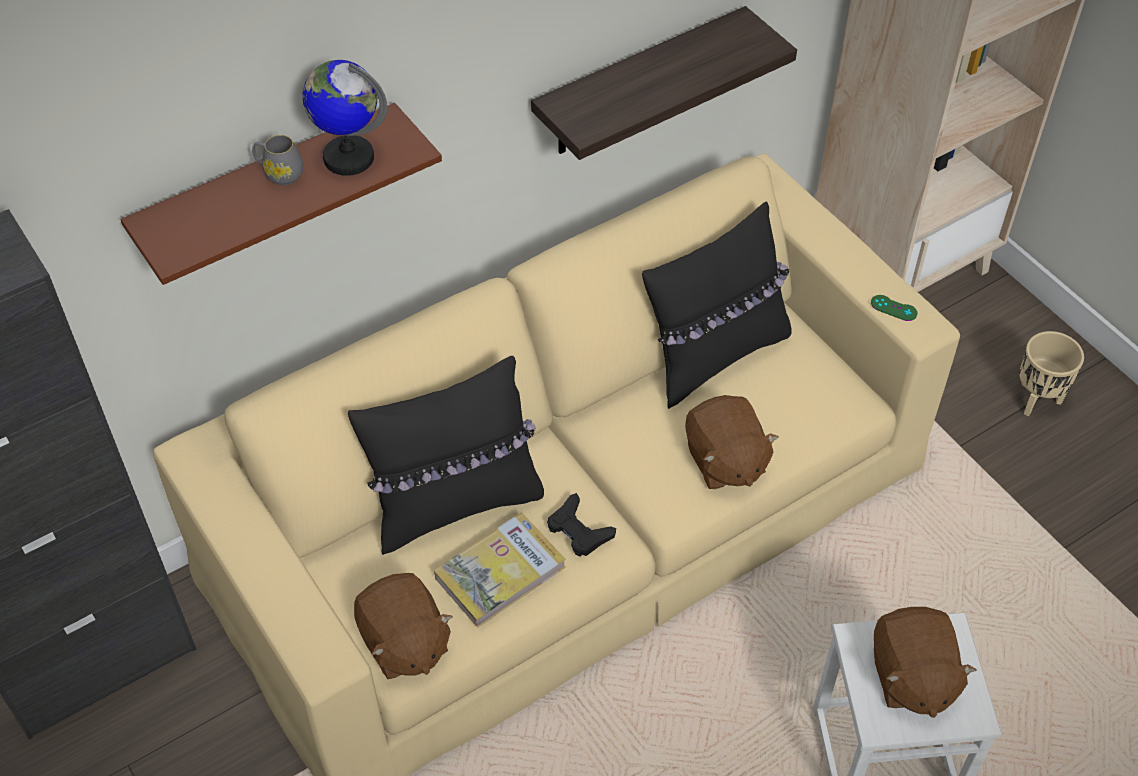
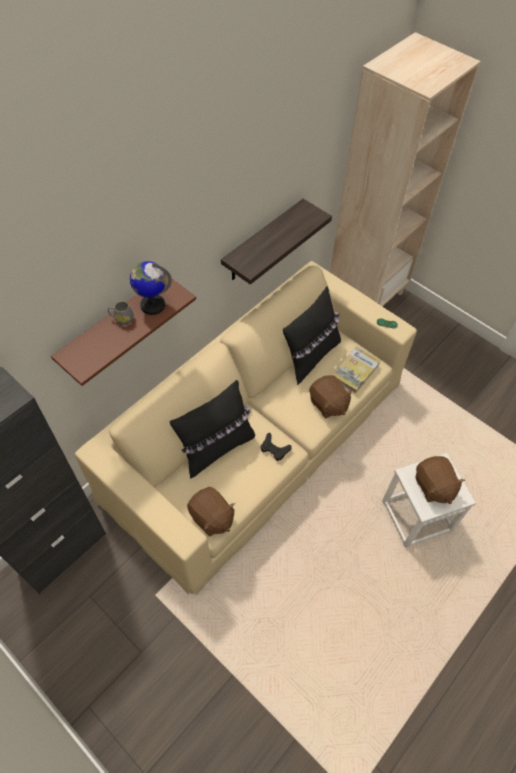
camera: 15 degrees left, 5 degrees up
(500, 572) = (245, 475): book -> book (355, 371)
(1037, 400) = (437, 346): beige planter -> none

